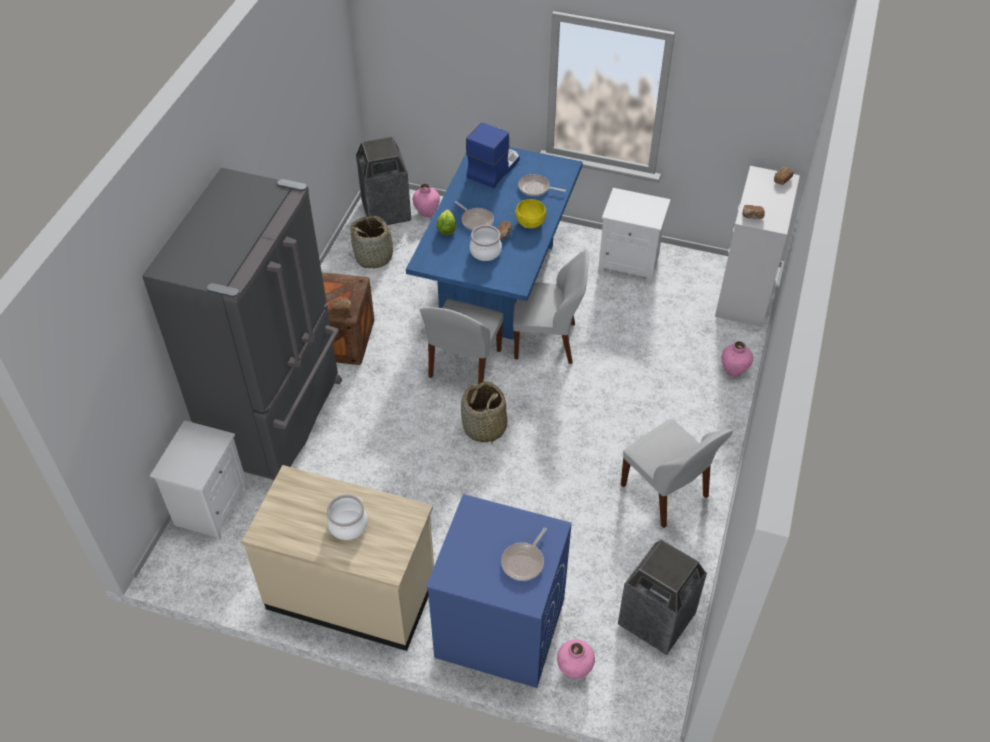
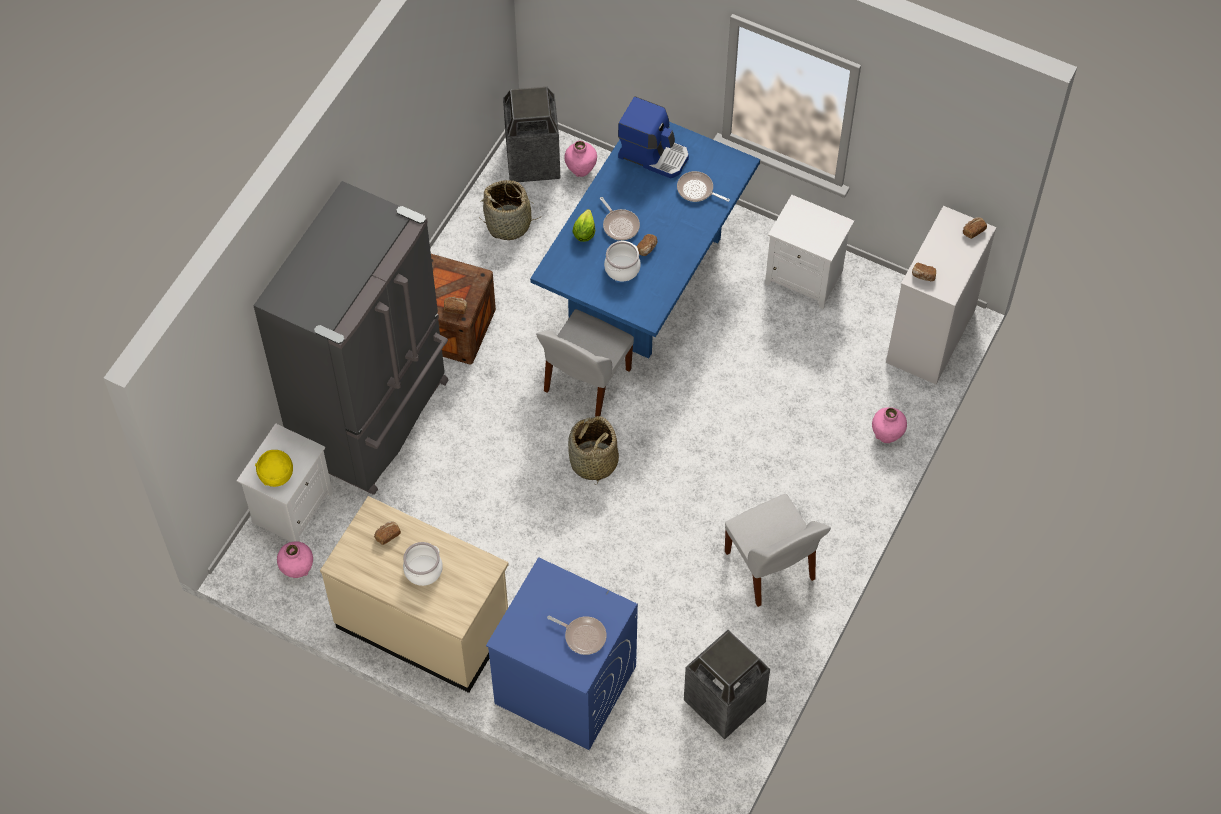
camera: 10 degrees right, 10 degrees up
(306, 498) = (387, 535): none -> bread
(493, 168) = (654, 154): coffee machine -> coffee machine turned 75 degrees clockwise
(524, 561) = (583, 636): frying pan -> frying pan turned 105 degrees counterclockwise
(530, 222) = (680, 236): yellow bowl -> yellow bowl (276, 474)
(547, 341) = (685, 366): white chair -> none
(574, 669) = (630, 738): pink vase -> pink vase (297, 569)

